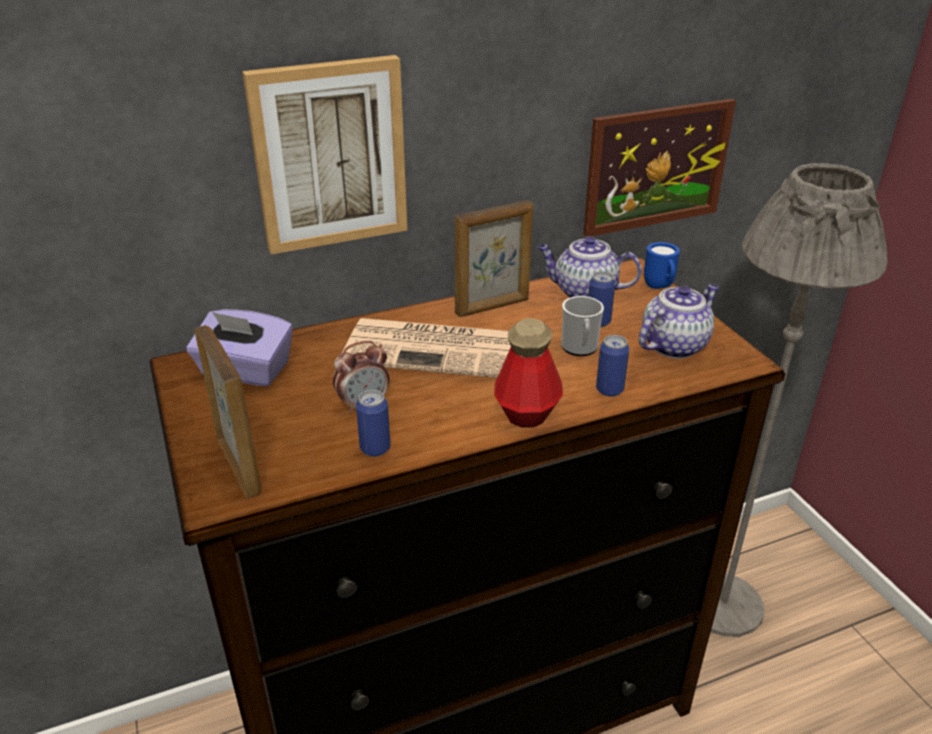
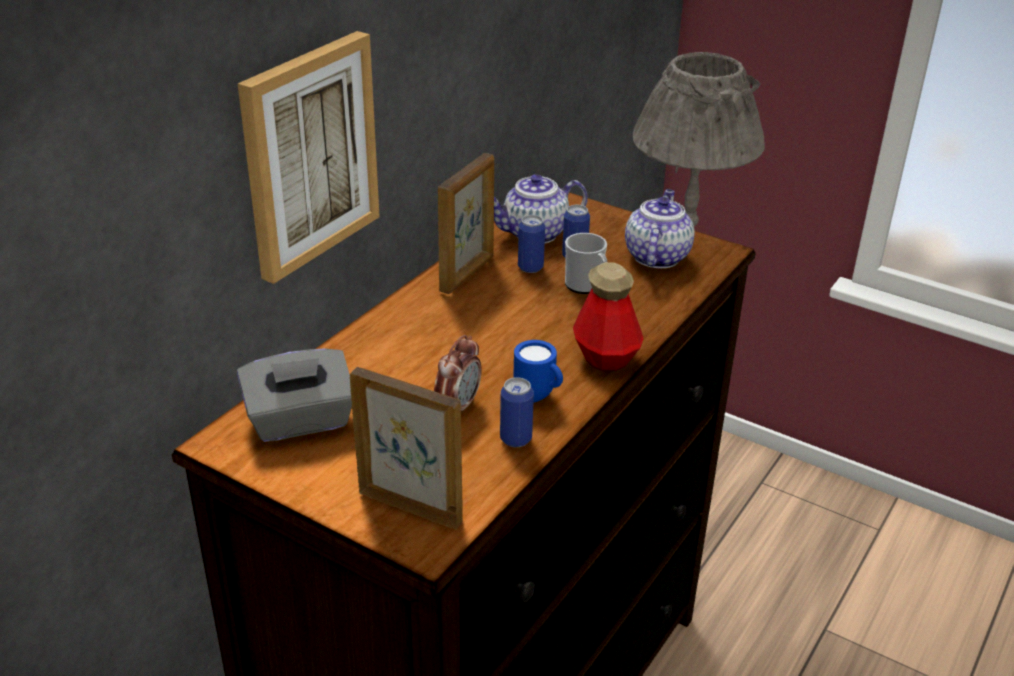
camera: 35 degrees left, 0 degrees up
(245, 371) = (300, 421): purple tissue box -> grey tissue box
(437, 349) = (463, 331): newspaper -> none
(609, 390) = (648, 313): can -> can (530, 267)
(656, 167) = (543, 89): picture -> none
(660, 287) = (591, 208): blue mug -> blue mug (538, 397)

